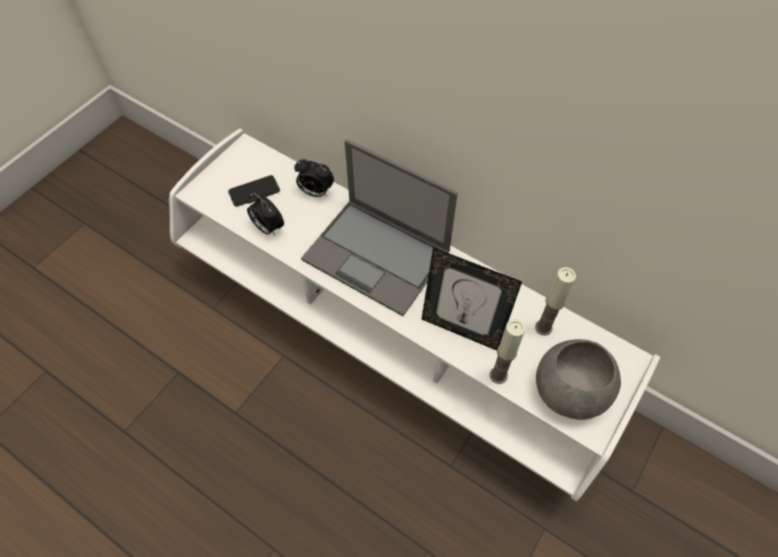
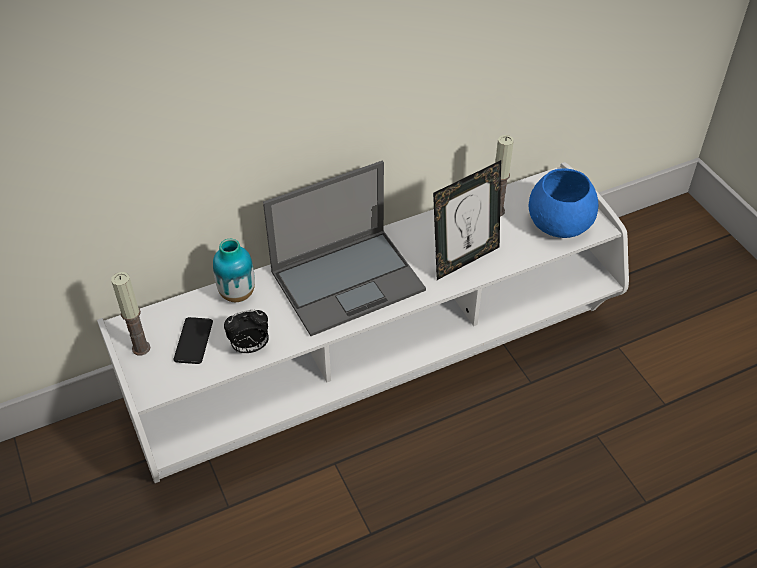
camera: 60 degrees left, 10 degrees down
(315, 192) = (237, 294): alarm clock -> vase
(498, 375) = (521, 257): candle -> candle (141, 348)
(569, 390) = (559, 224): grey bowl -> blue bowl

